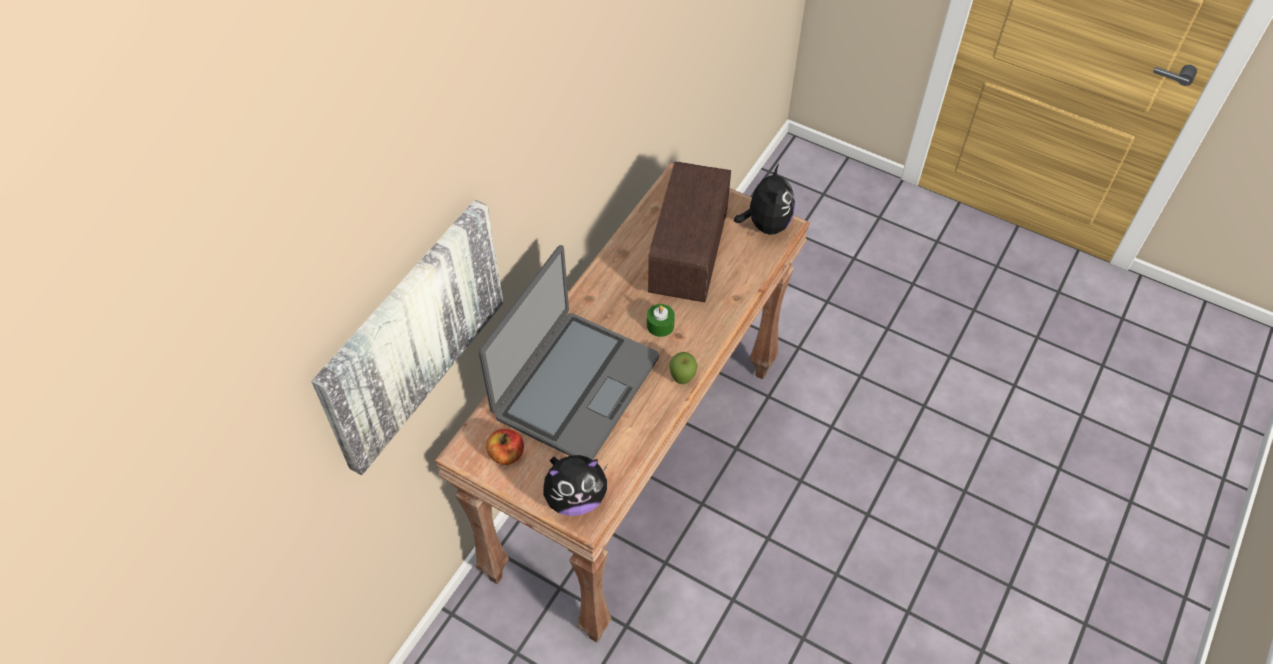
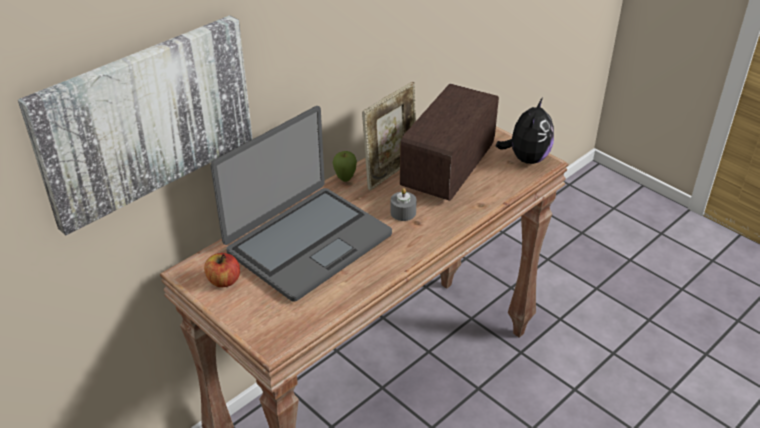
camera: 15 degrees right, 15 degrees down
(575, 498) = (270, 326): plush toy -> none
(629, 273) = (391, 172): none -> picture frame
(660, 325) = (403, 212): green candle -> grey candle
(682, 380) = (407, 255): apple -> apple (345, 179)

